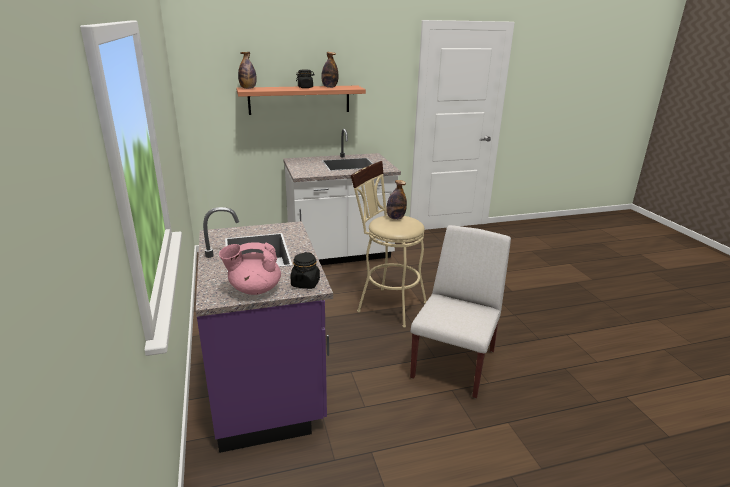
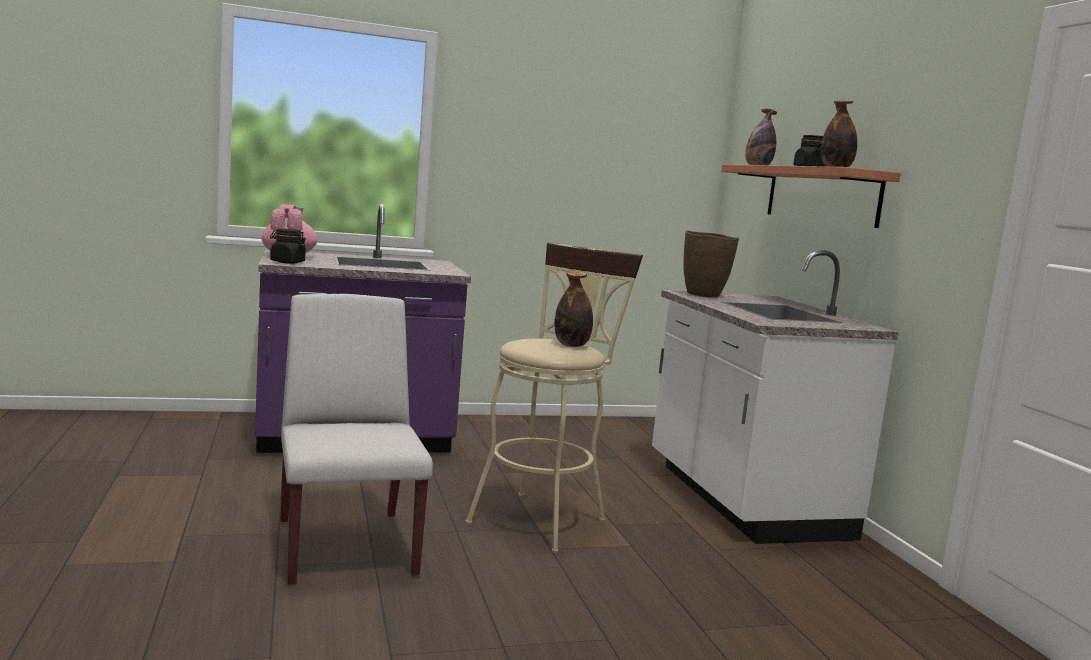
camera: 90 degrees right, 15 degrees down
(307, 171) = (704, 295): none -> brown vase
(454, 363) = (345, 546): white chair -> white chair turned 135 degrees counterclockwise

